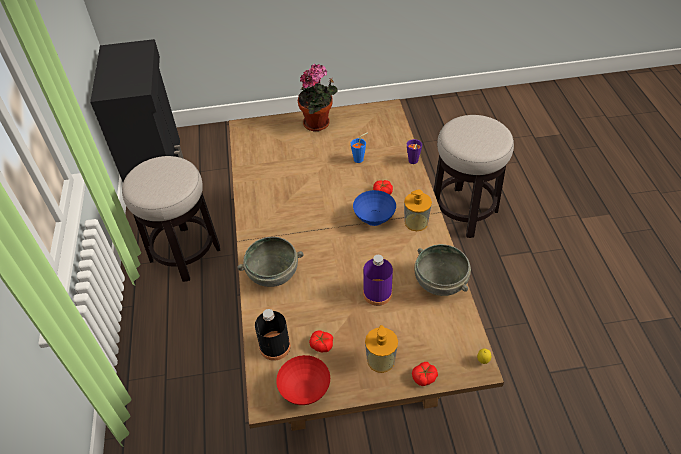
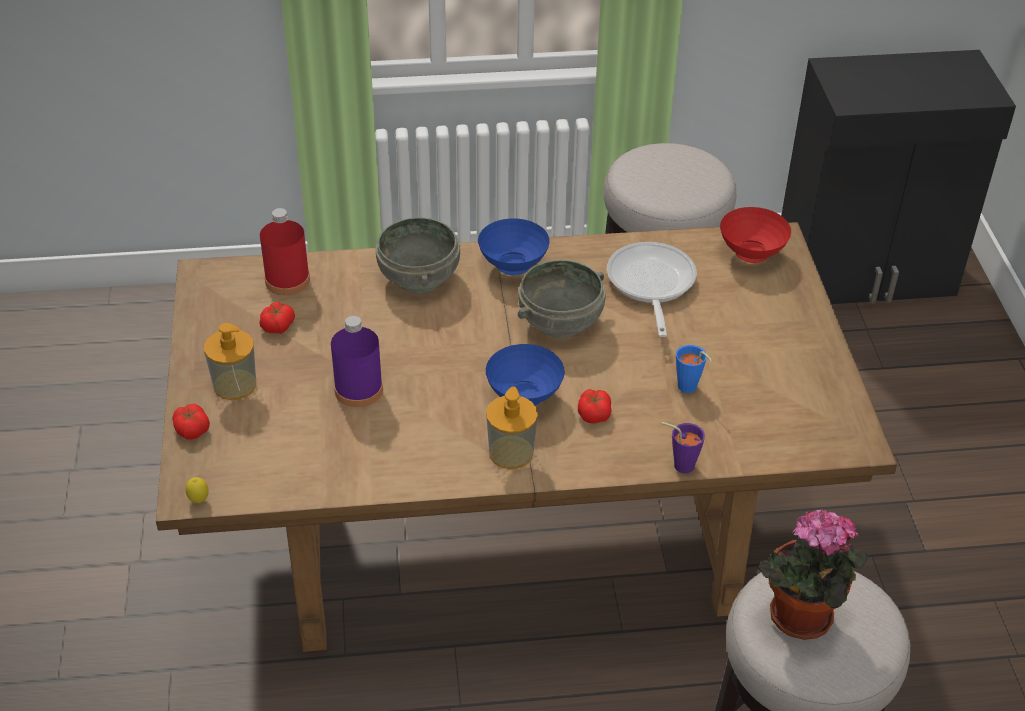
camera: 90 degrees right, 5 degrees down
(263, 231) = (511, 267): none -> blue bowl
(275, 346) = (287, 280): black bottle -> red bottle
(280, 173) = (650, 285): none -> frying pan
(306, 392) = (207, 308): red bowl -> red bowl (750, 255)
(319, 124) = (794, 336): potted plant -> potted plant (799, 621)
(441, 282) = (365, 470): grey bowl -> grey bowl (561, 323)

